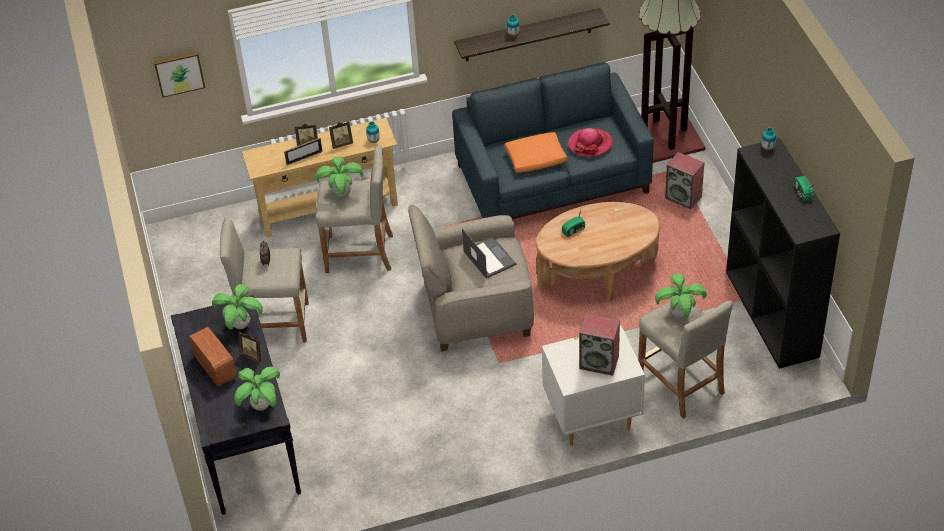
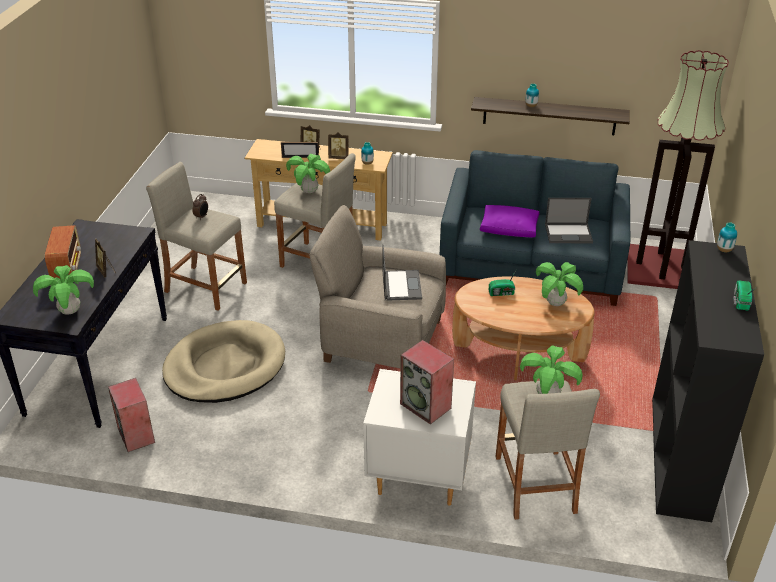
camera: 25 degrees right, 10 degrees down
(179, 72) = (215, 41): picture -> none
(241, 325) = (121, 245): potted plant -> potted plant (555, 303)
(359, 393) = (225, 366): none -> beige dog bed
(536, 158) = (509, 228): orange pillow -> purple pillow
(590, 144) = (569, 233): hat -> laptop
(684, 197) = (649, 321): speaker -> speaker (137, 436)

